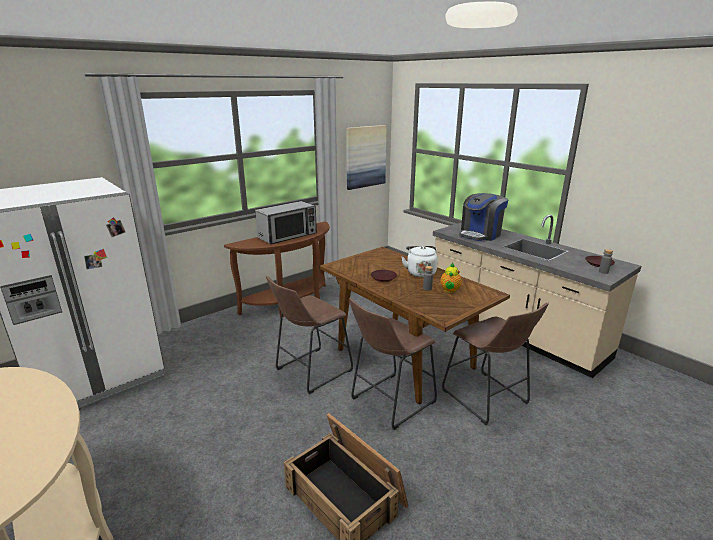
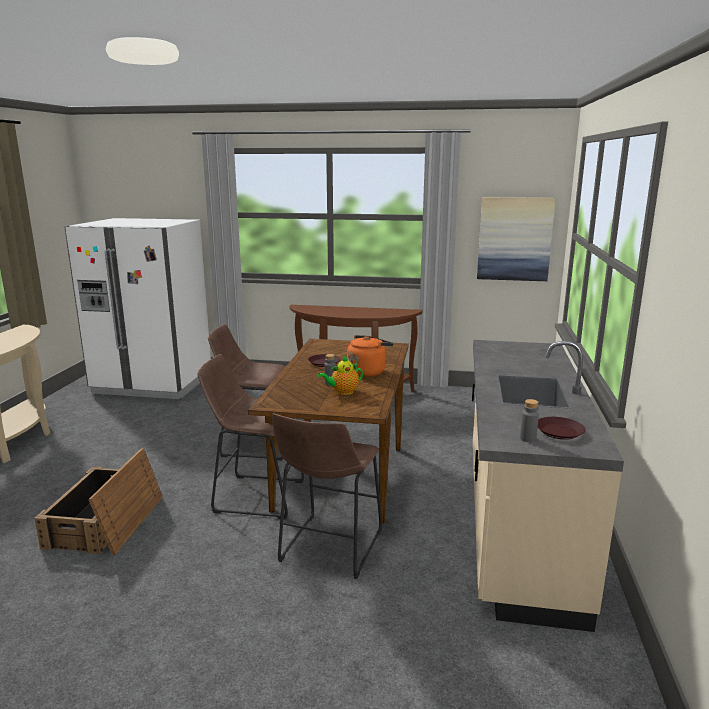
camera: 50 degrees right, 5 degrees down
(288, 236) = (352, 311): microwave -> none
(420, 272) = (367, 371): white kettle -> orange kettle
(480, 234) = (516, 358): coffee machine -> none

